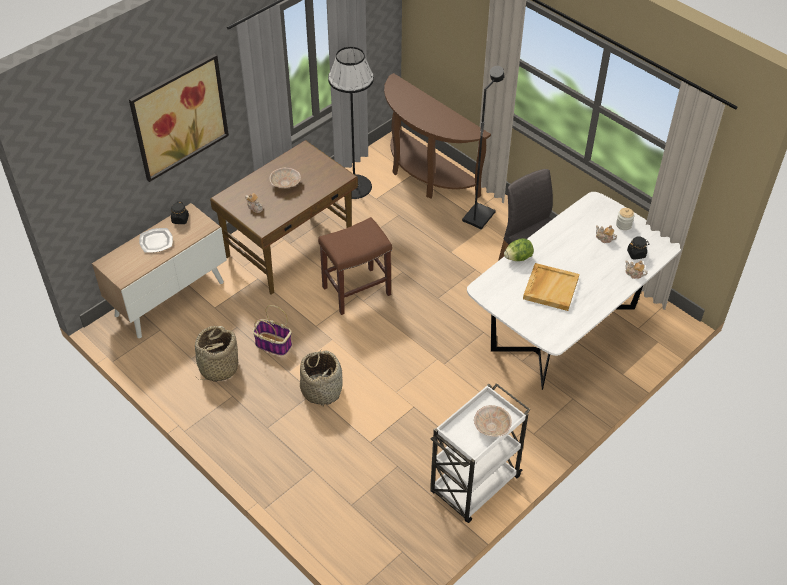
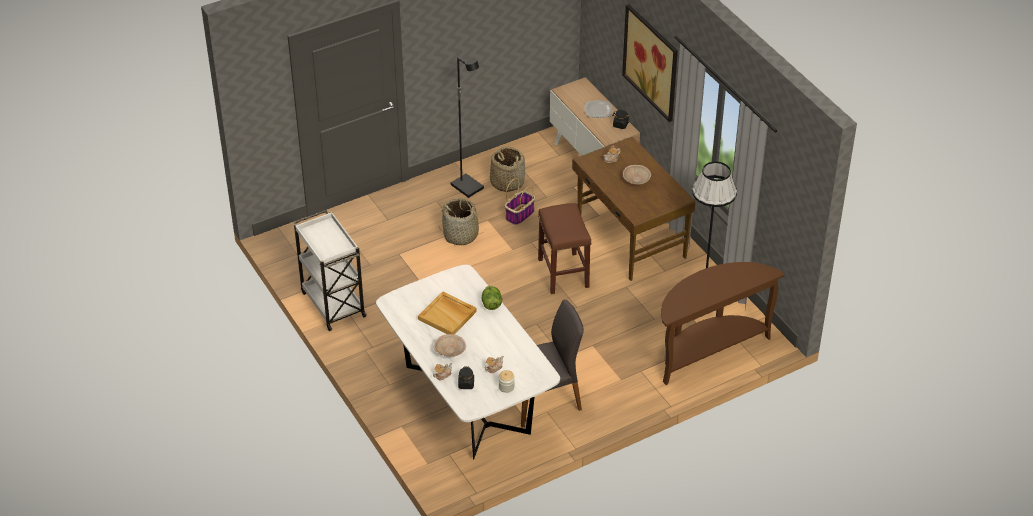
camera: 105 degrees right, 5 degrees down
(478, 216) = (635, 376): black floor lamp -> black floor lamp (468, 187)
(492, 426) = (323, 245): beige bowl -> beige bowl (450, 351)

